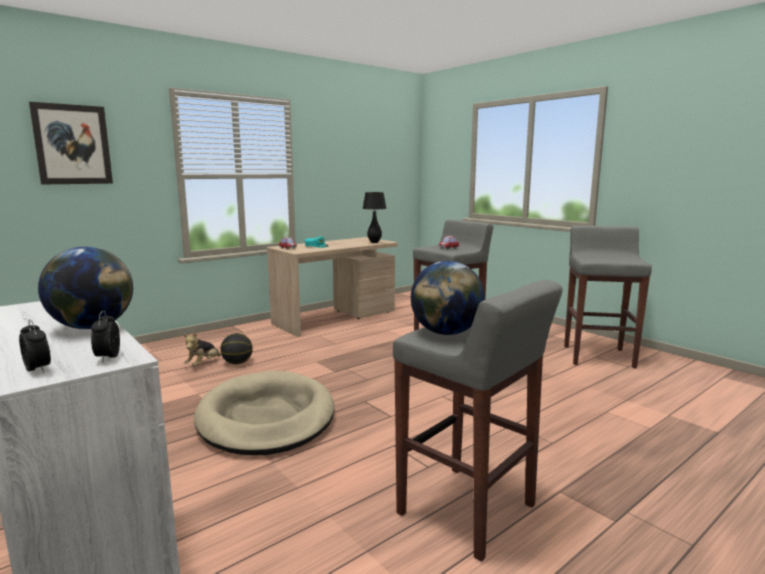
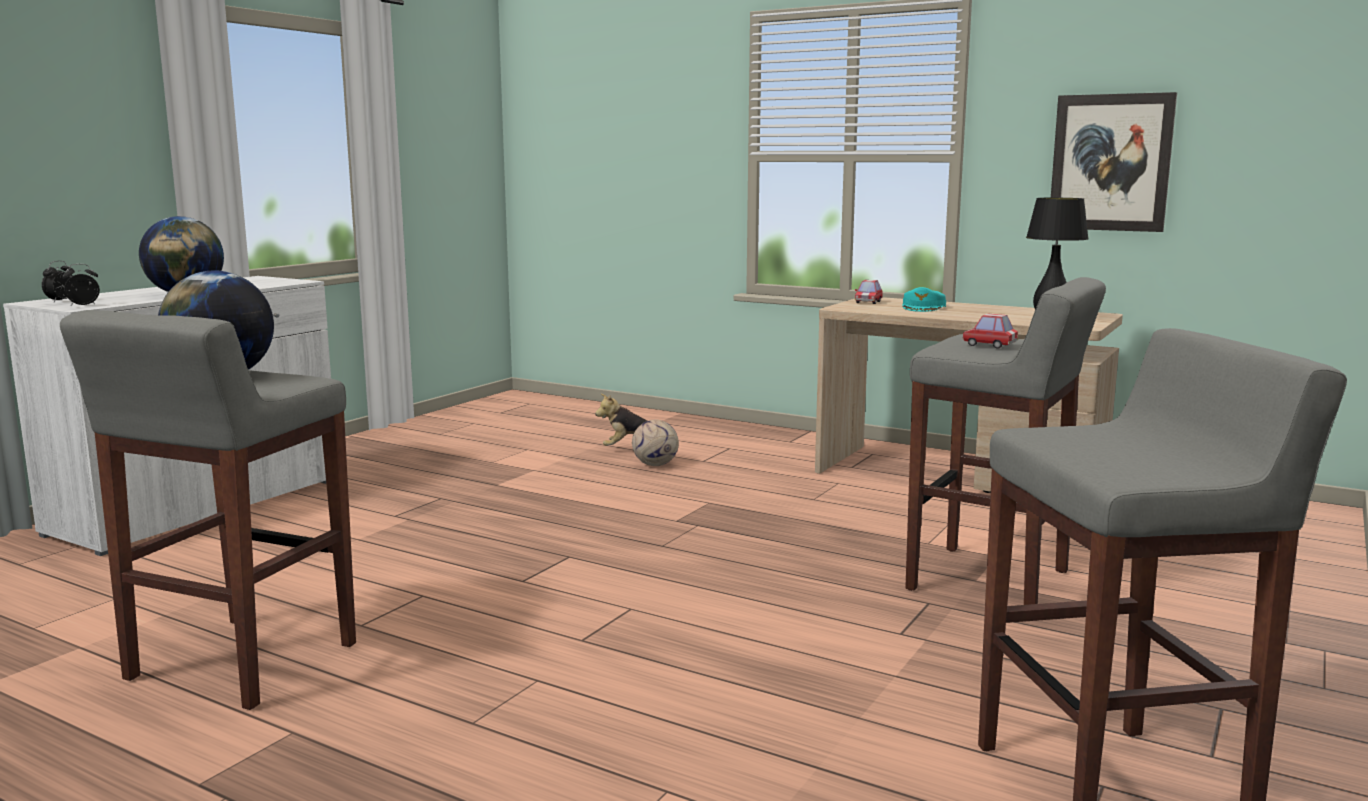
camera: 70 degrees right, 0 degrees up
(72, 144) = (628, 113): picture -> picture (1110, 162)
(237, 363) = (655, 465): basketball -> football
(266, 418) = (479, 514): beige dog bed -> none

